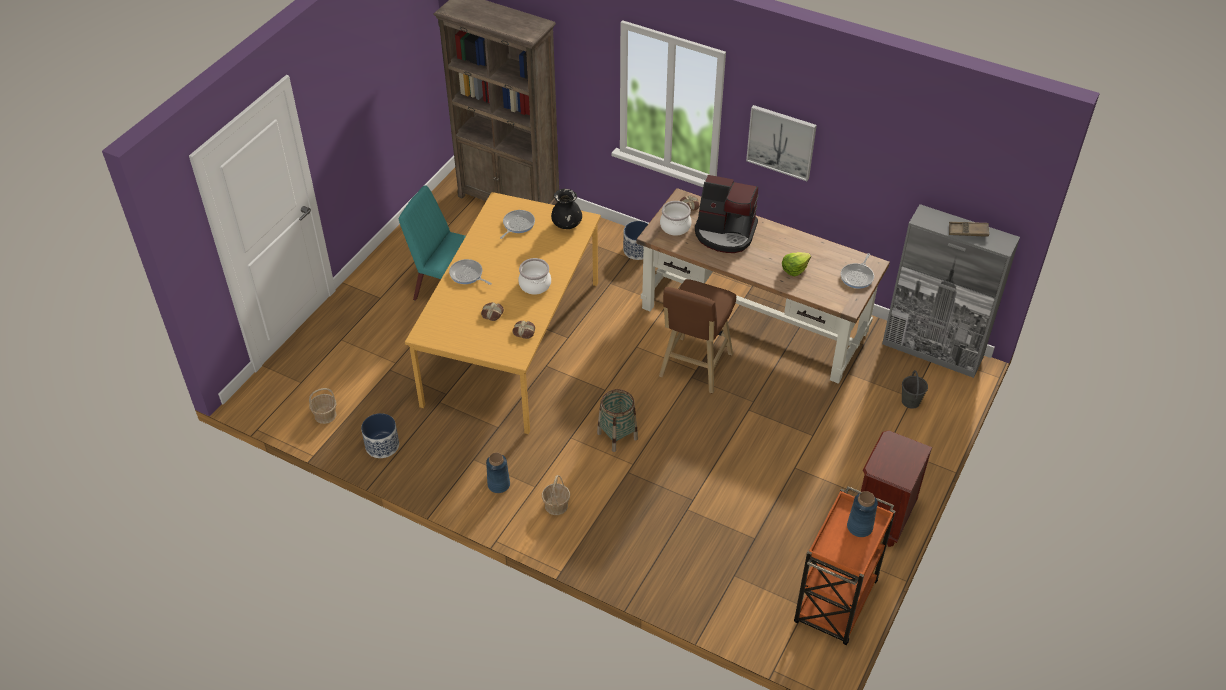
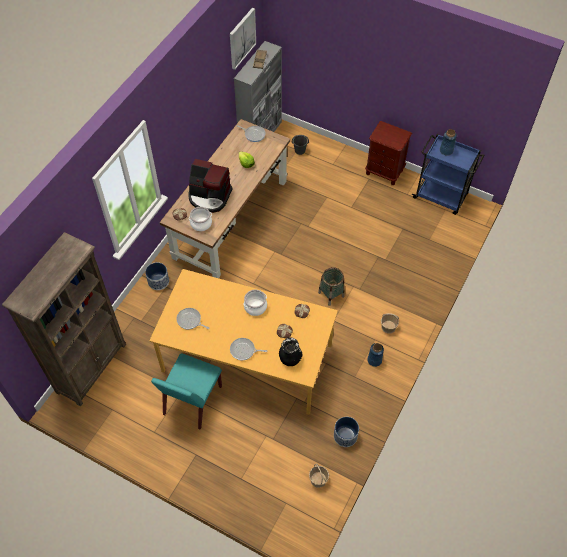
camera: 90 degrees left, 10 degrees up
(467, 275) = (244, 350): frying pan -> frying pan turned 60 degrees clockwise
(567, 224) = (192, 289): black vase -> black vase (290, 358)
(694, 367) = (272, 252): brown stool -> none
(725, 233) = (209, 197): coffee machine -> coffee machine turned 90 degrees clockwise
(781, 142) = (179, 131): picture -> picture (242, 38)
(835, 604) = (441, 197): orange cart -> blue cart

